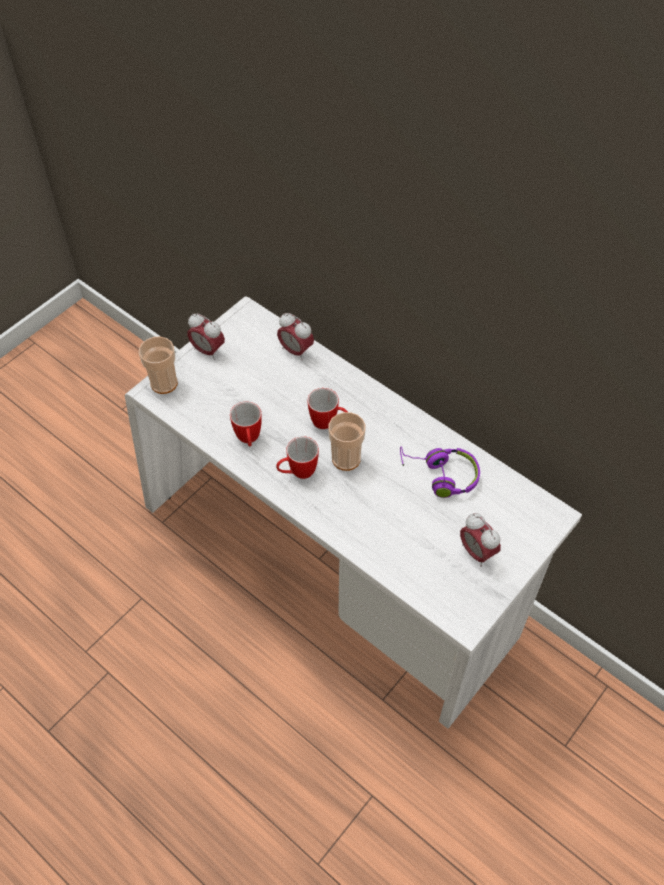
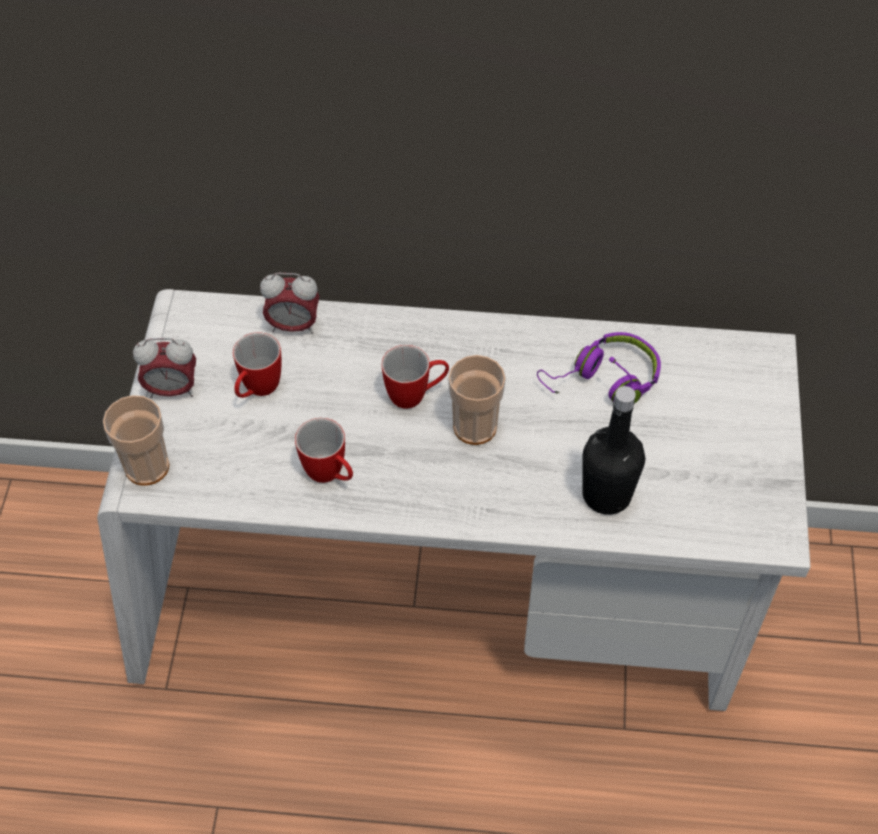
camera: 35 degrees left, 0 degrees up
(297, 473) = (429, 480): mug -> mug (257, 391)
(387, 538) = (606, 495): none -> black bottle
(476, 552) = (720, 448): alarm clock -> none

